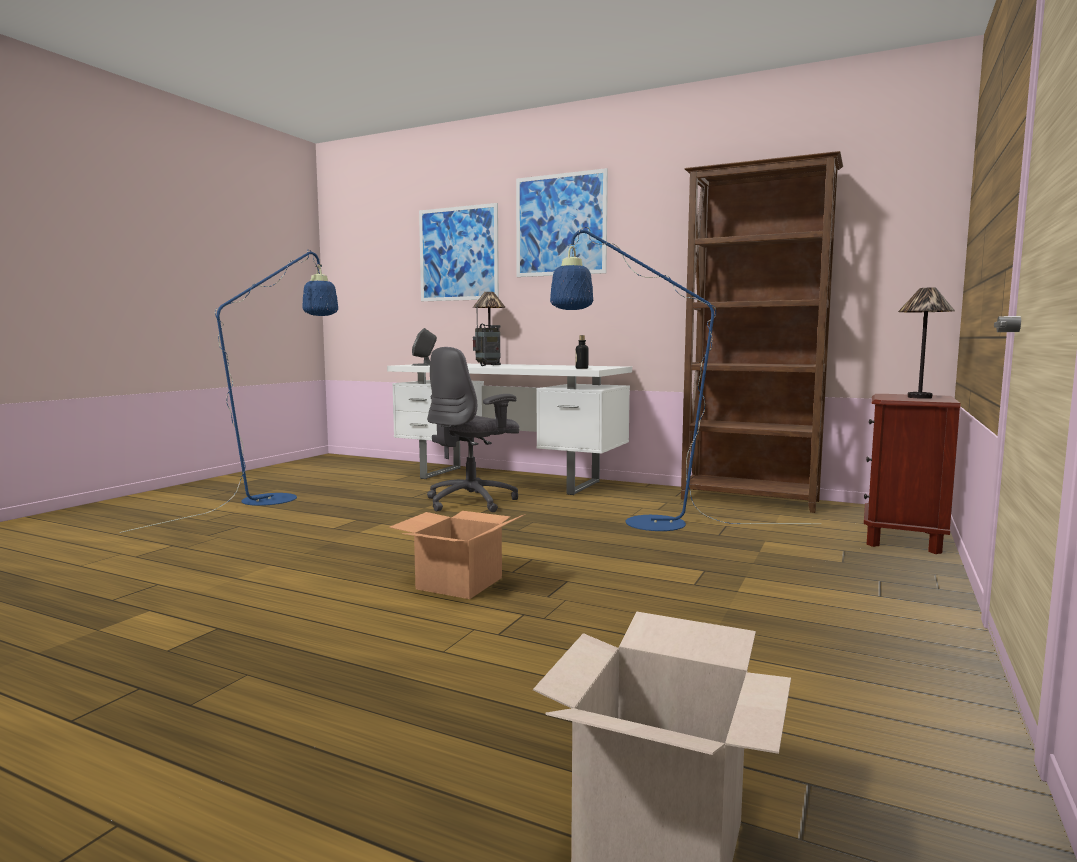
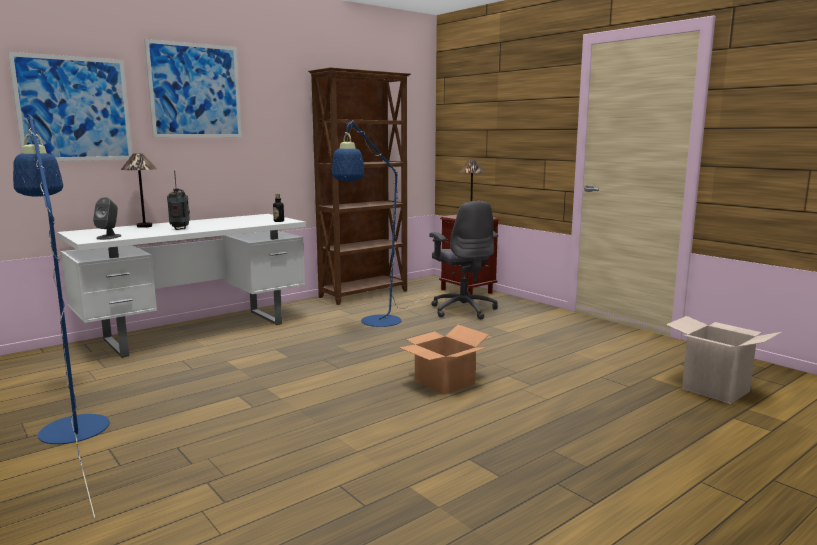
camera: 65 degrees left, 5 degrees up
(472, 502) = (249, 352): grey office chair -> grey office chair (463, 310)

